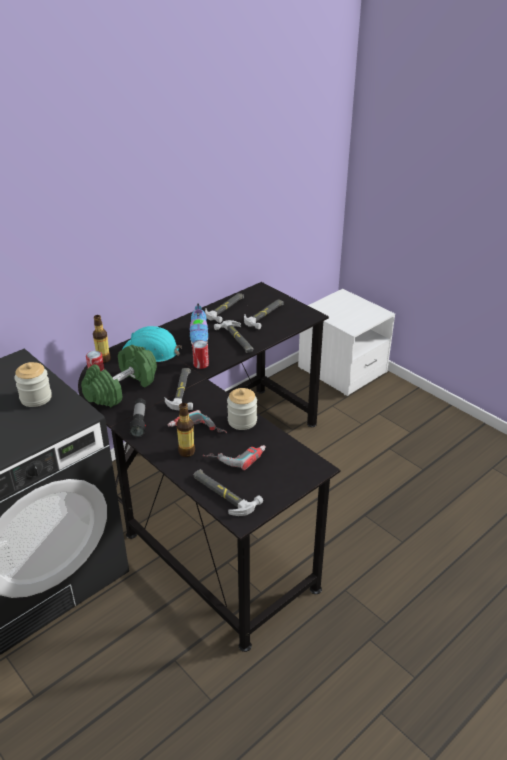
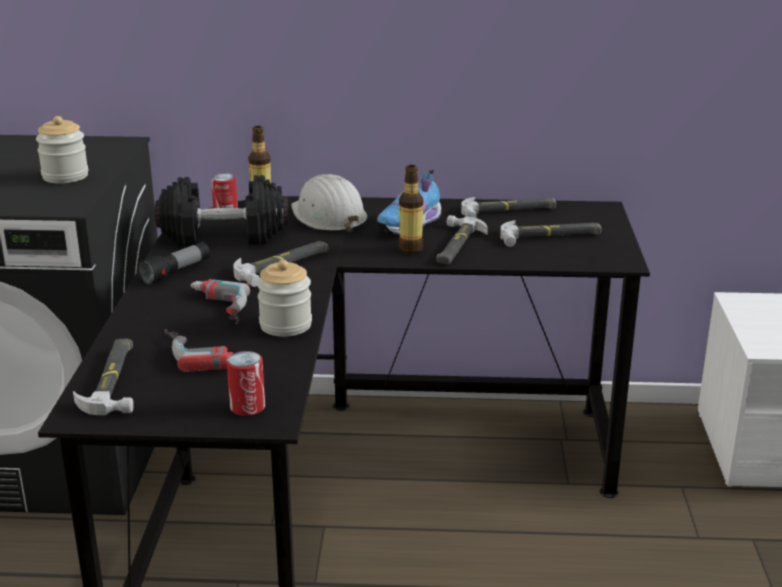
camera: 45 degrees right, 10 degrees down
(121, 388) = (224, 235): green dumbbell -> black dumbbell
(151, 351) = (328, 216): turquoise hard hat -> white hard hat
(186, 452) = (163, 321): bottle -> bottle (410, 249)
(201, 364) = (357, 251): can -> can (247, 407)

